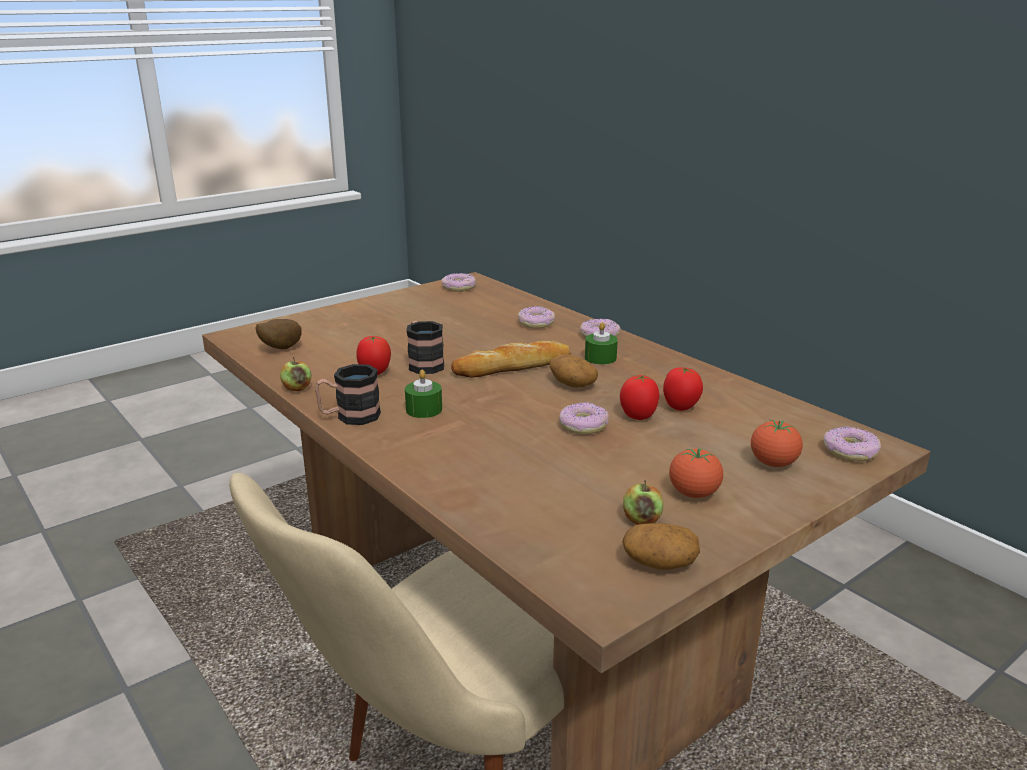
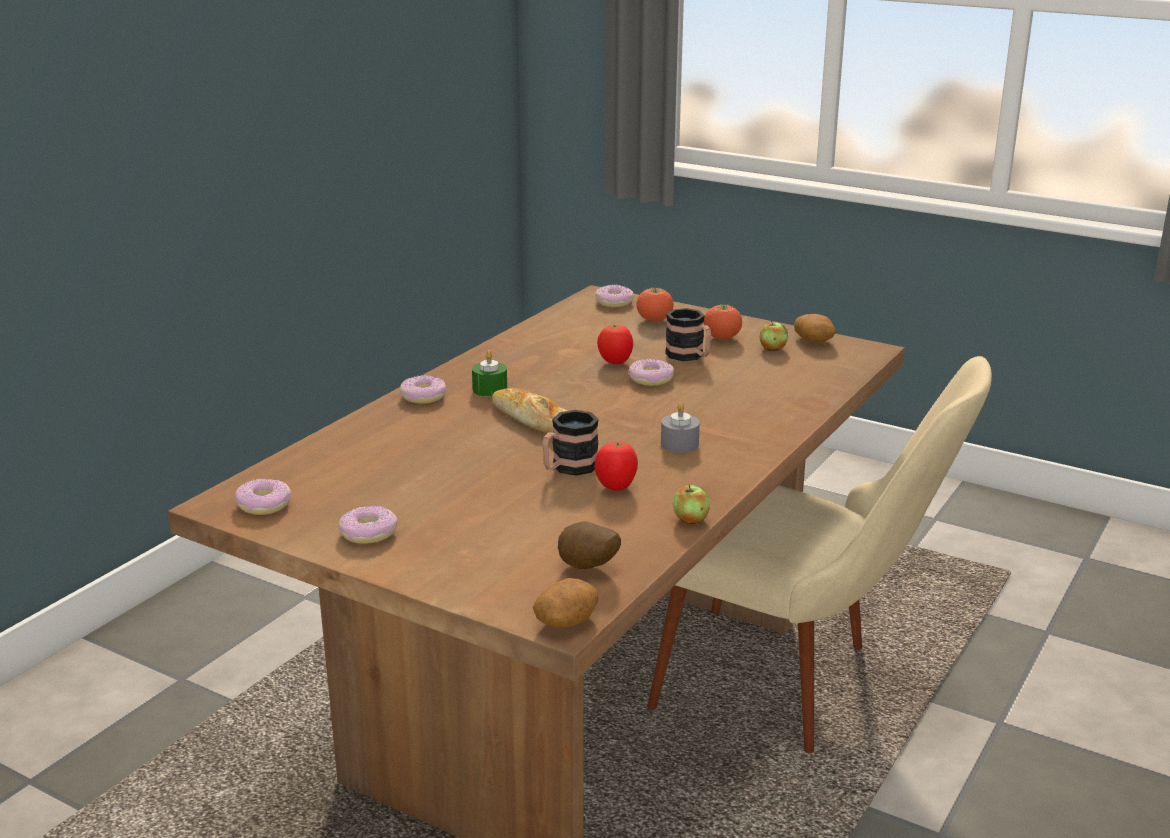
camera: 110 degrees left, 0 degrees up
(349, 417) = (727, 474): mug -> mug (689, 356)
(424, 409) = (679, 444): green candle -> grey candle
(536, 323) = (398, 432): donut -> donut (368, 533)
(572, 384) = (565, 393): potato -> potato (566, 621)
(680, 408) = (583, 351): tomato -> none

